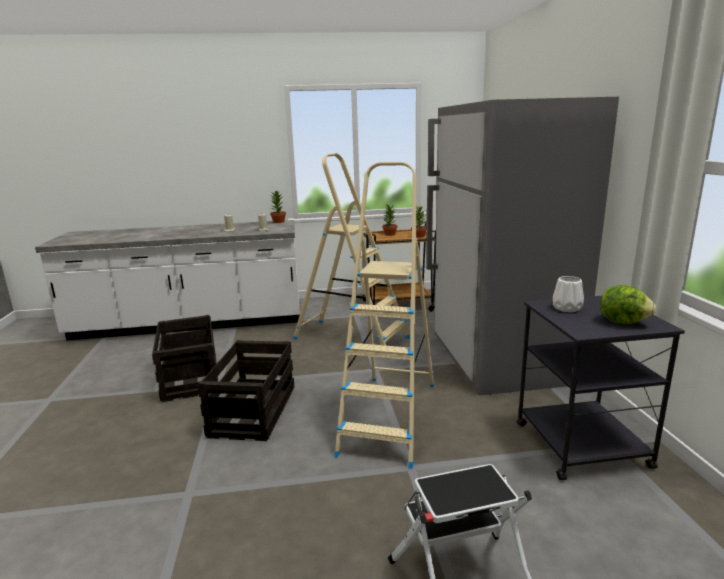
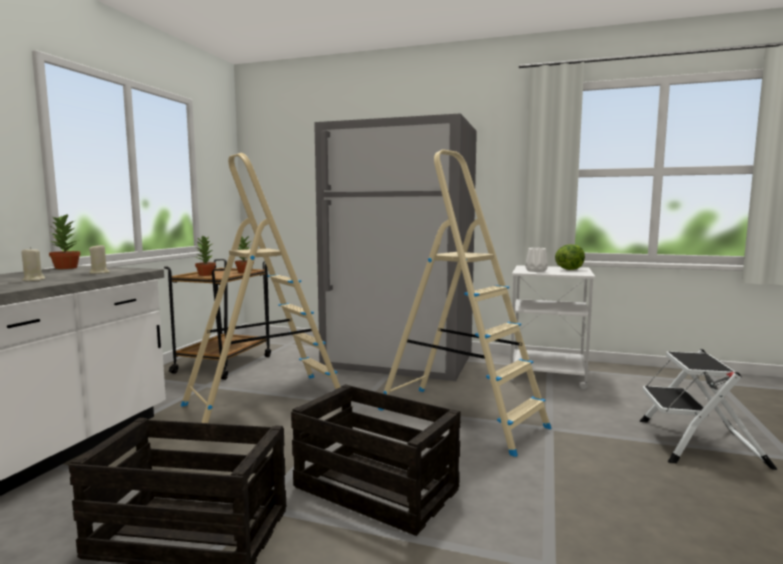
camera: 65 degrees left, 10 degrees down
(582, 446) = (548, 374): black cart -> white cart

